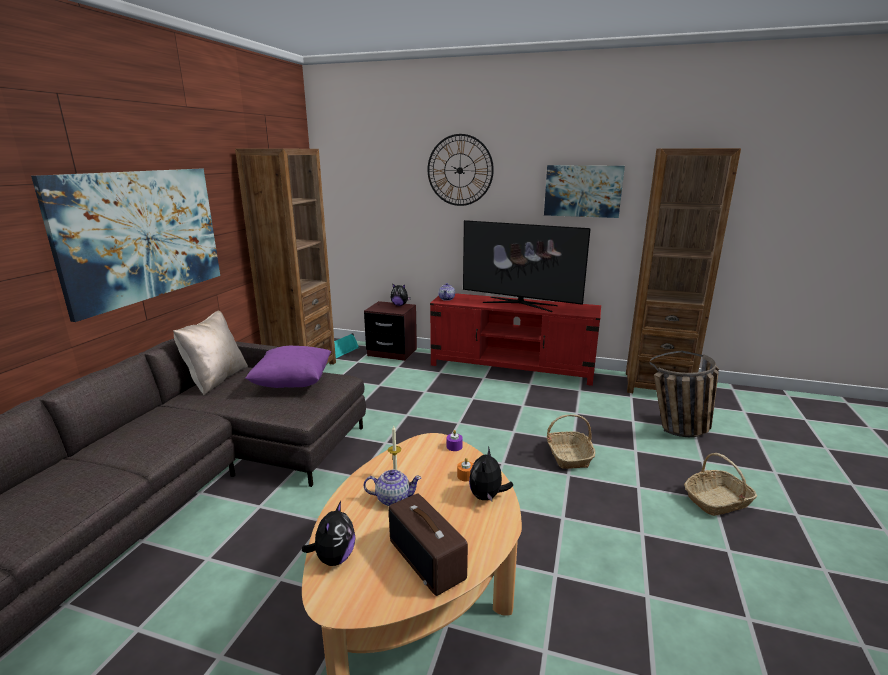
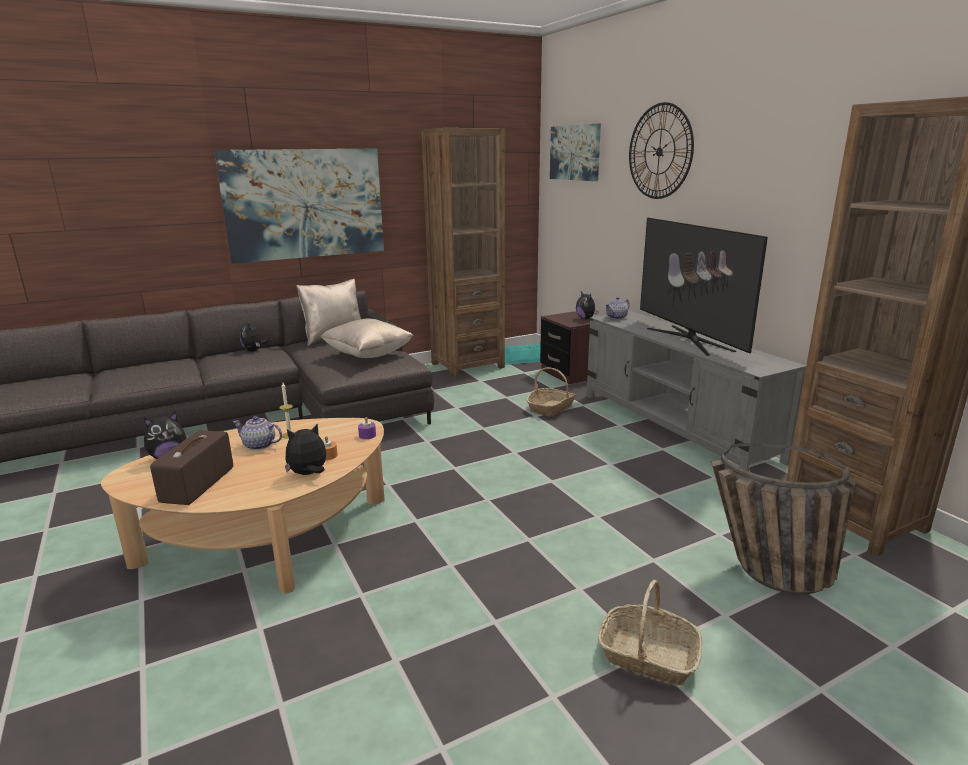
camera: 45 degrees right, 0 degrees up
(148, 420) = (254, 350): none -> plush toy
(293, 383) = (368, 355): purple pillow -> beige pillow
(392, 498) = (259, 445): teapot -> teapot turned 150 degrees clockwise
(512, 367) = (675, 426): red tv stand -> grey tv stand
(568, 456) = (563, 525): basket -> basket (551, 408)
(583, 191) = (797, 181): picture -> picture (575, 152)

